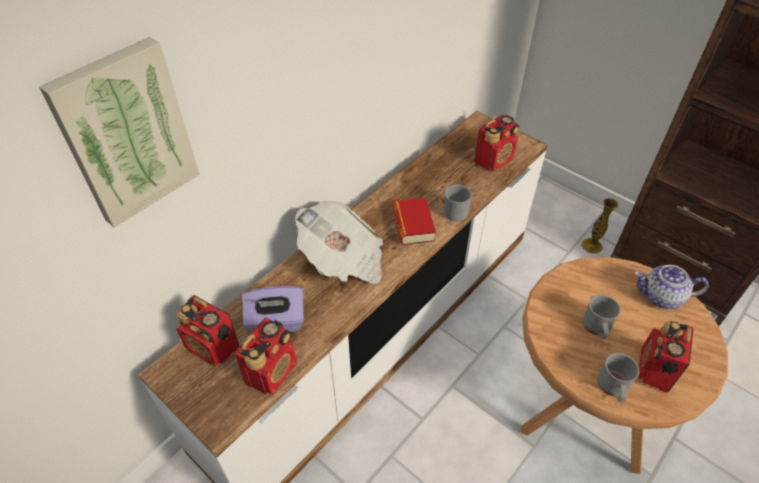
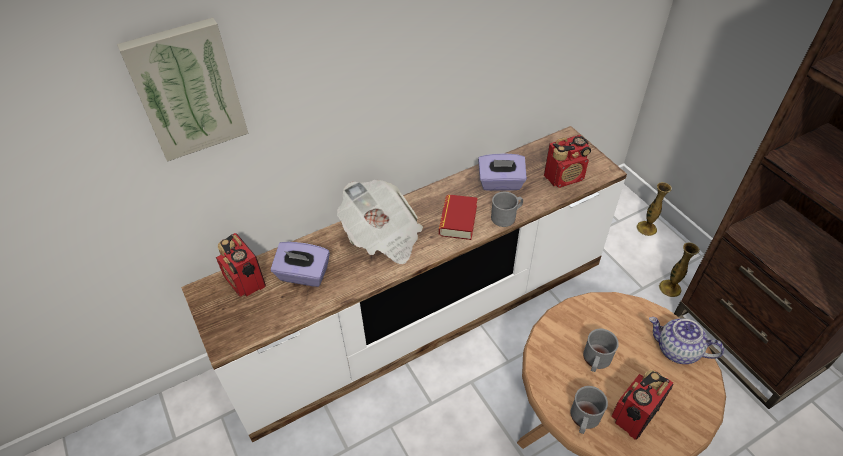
camera: 20 degrees right, 0 degrees up
(272, 372) = (282, 314): radio -> none
(437, 179) = (500, 183): none -> purple tissue box
(549, 196) = (646, 228): none -> vase

